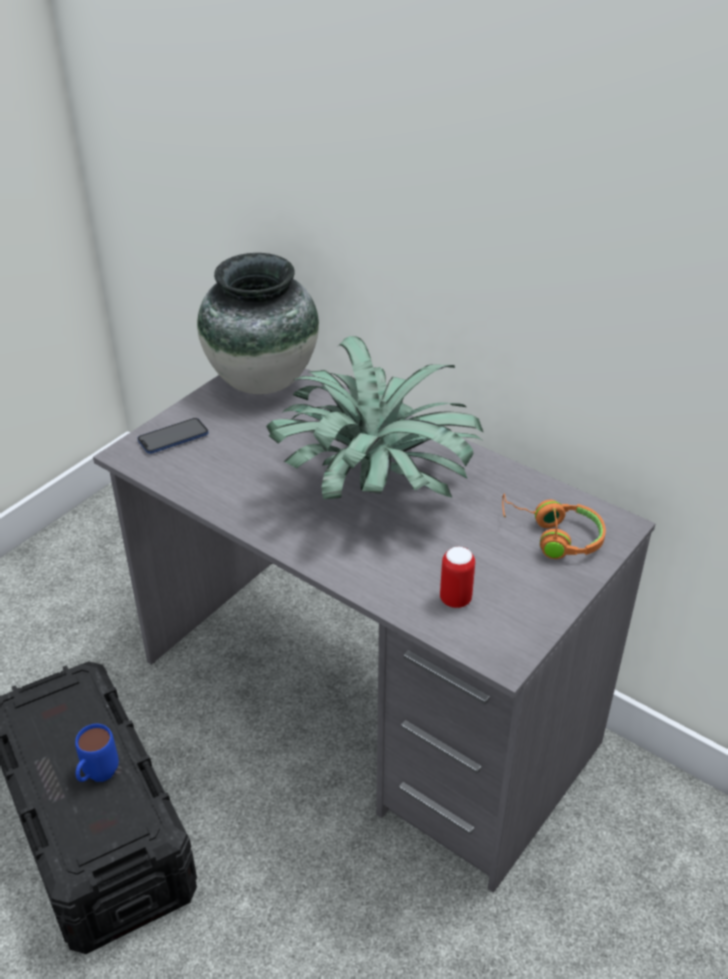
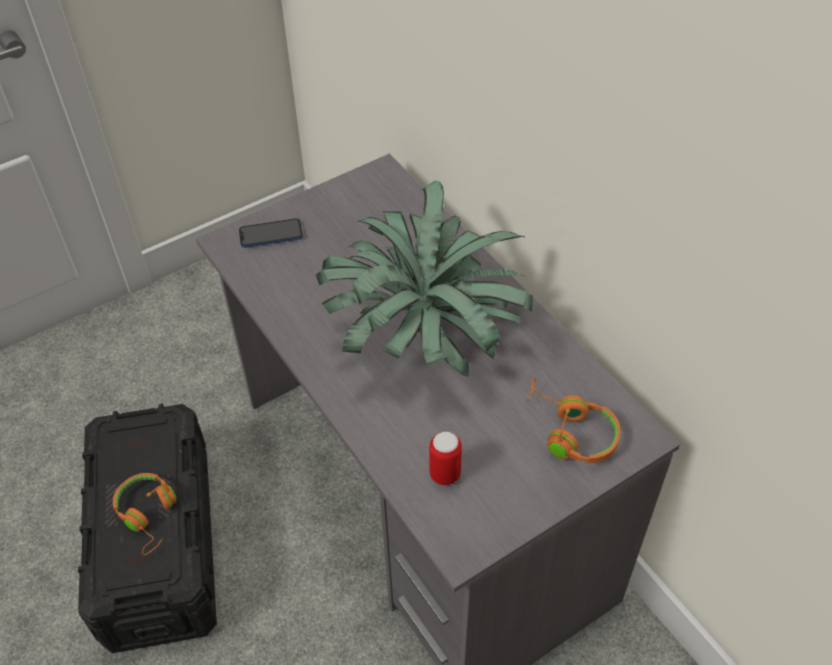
camera: 20 degrees right, 10 degrees up
(97, 777) = (149, 515): blue mug -> orange headphones
(261, 380) = (374, 190): vase -> none

